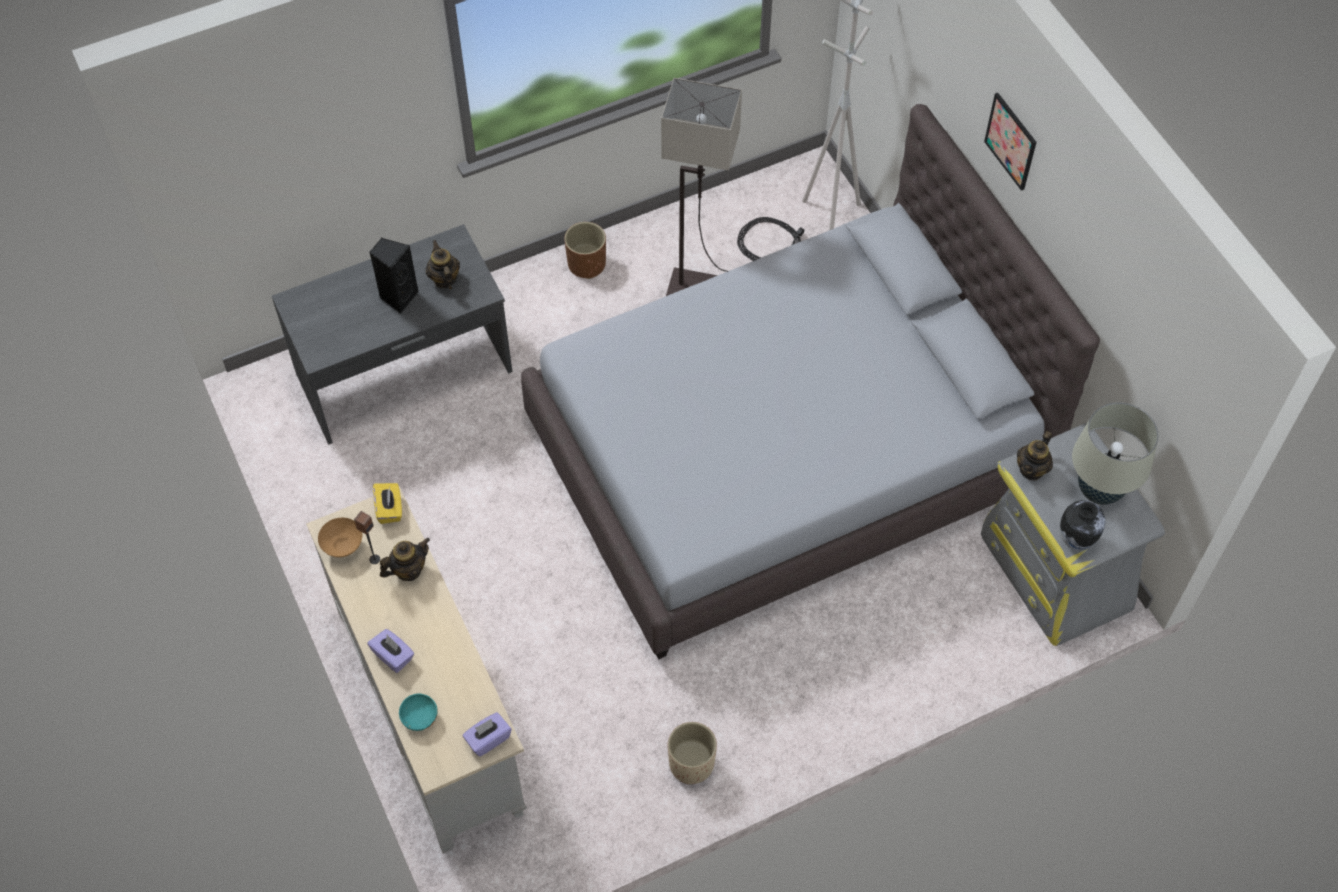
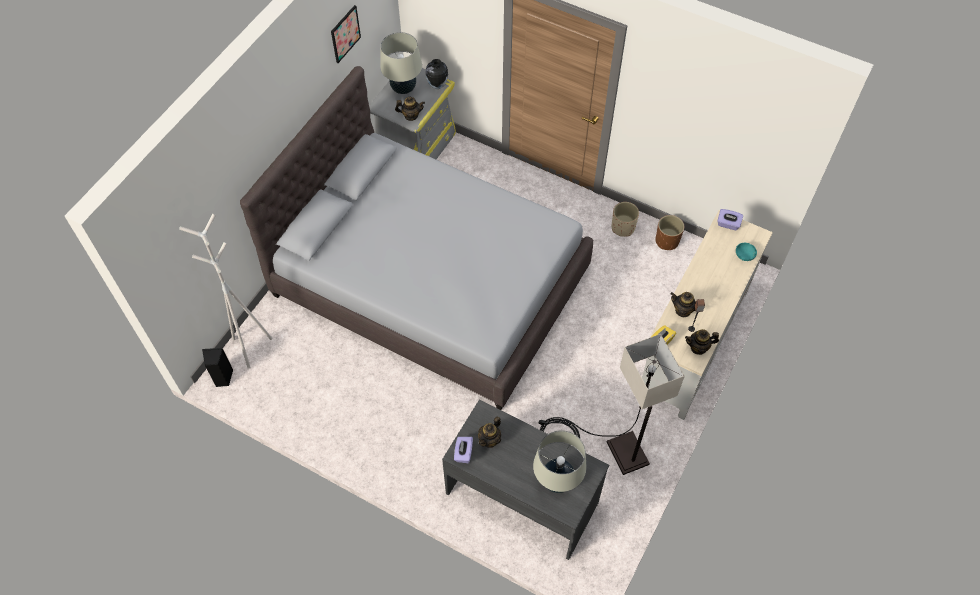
camera: 125 degrees left, 0 degrees up
(337, 312) = (557, 481): none -> beige table lamp
(342, 547) = (698, 347): brown bowl -> teapot
(393, 656) = (728, 286): purple tissue box -> purple tissue box (463, 453)
(398, 297) = (521, 455): black speaker -> black speaker (222, 378)
(586, 264) = (374, 452): brown planter -> brown planter (667, 241)
(736, 265) = (321, 374): floor lamp -> floor lamp (590, 444)
(1011, 141) = (271, 116): picture -> picture (345, 34)

